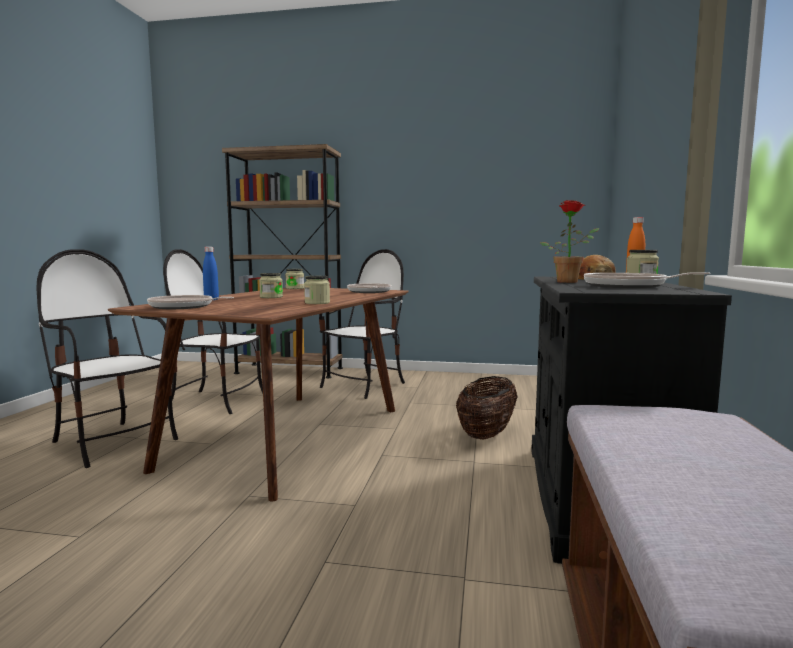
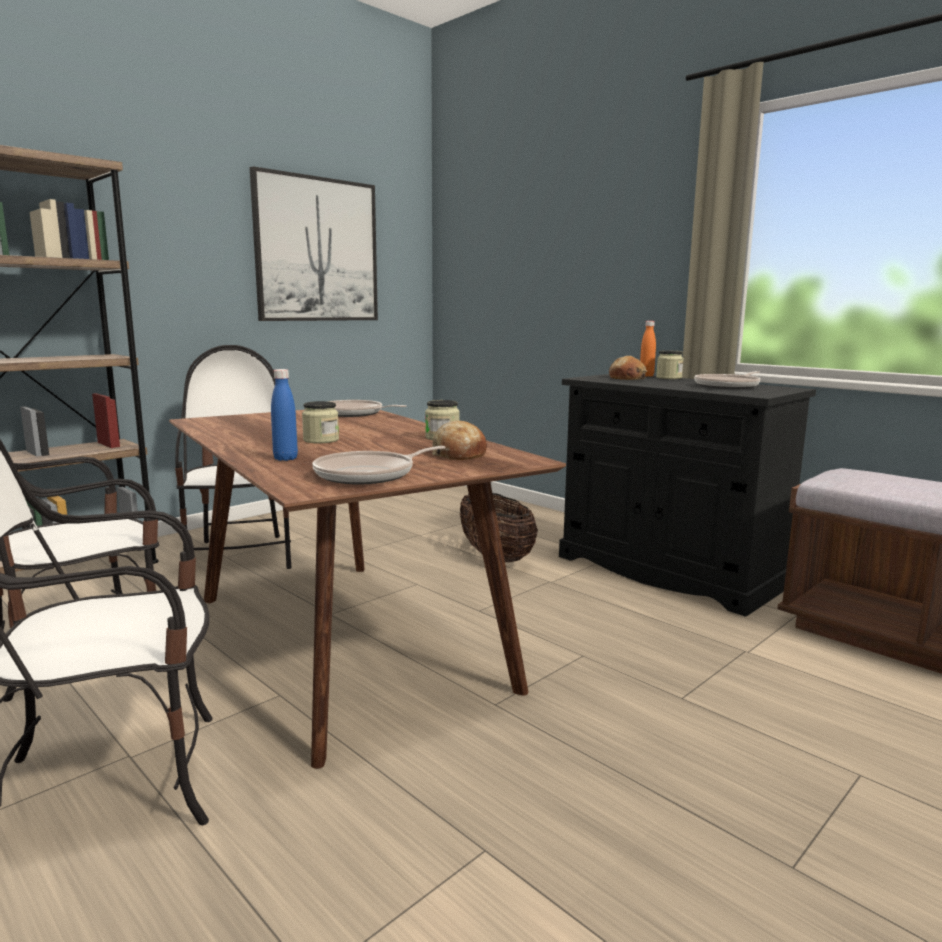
camera: 55 degrees left, 5 degrees up
(265, 308) = (459, 454): none -> bread
(295, 288) = (210, 422): jar -> none
(488, 184) = (317, 250): none -> picture
(570, 281) = (657, 384): potted plant -> none

